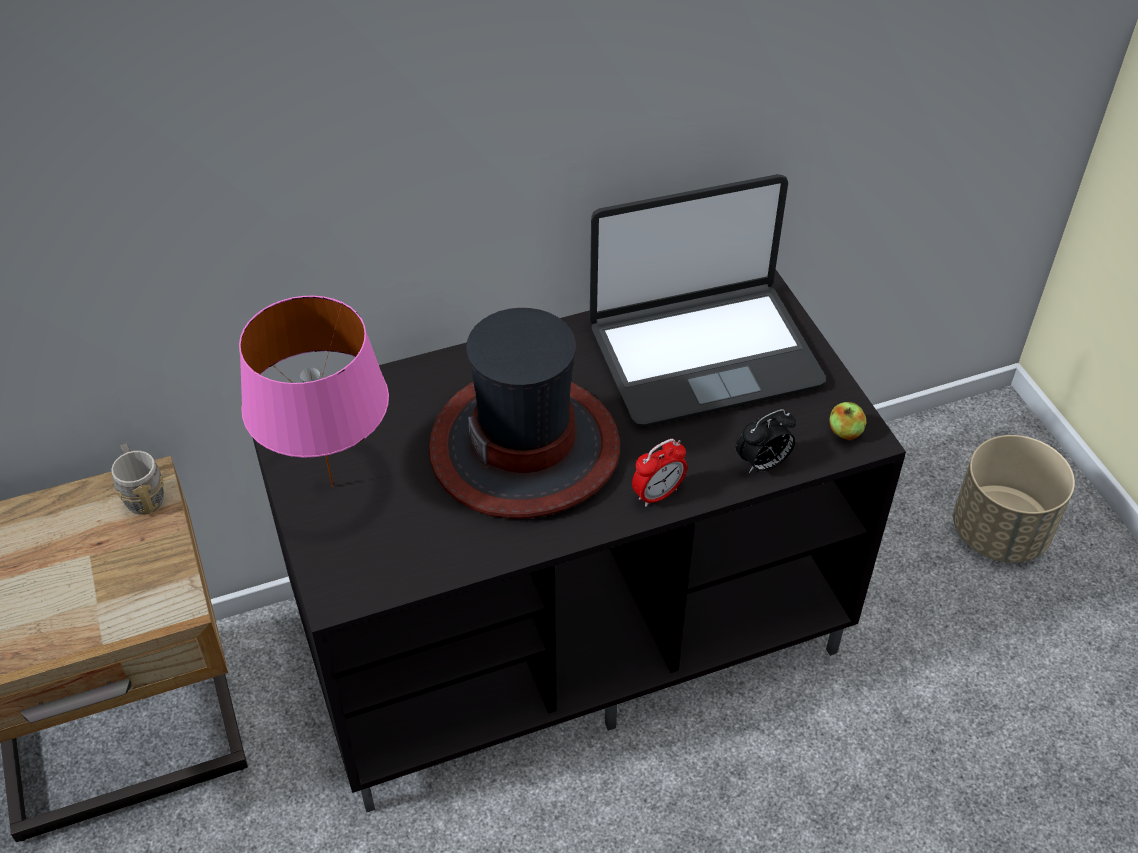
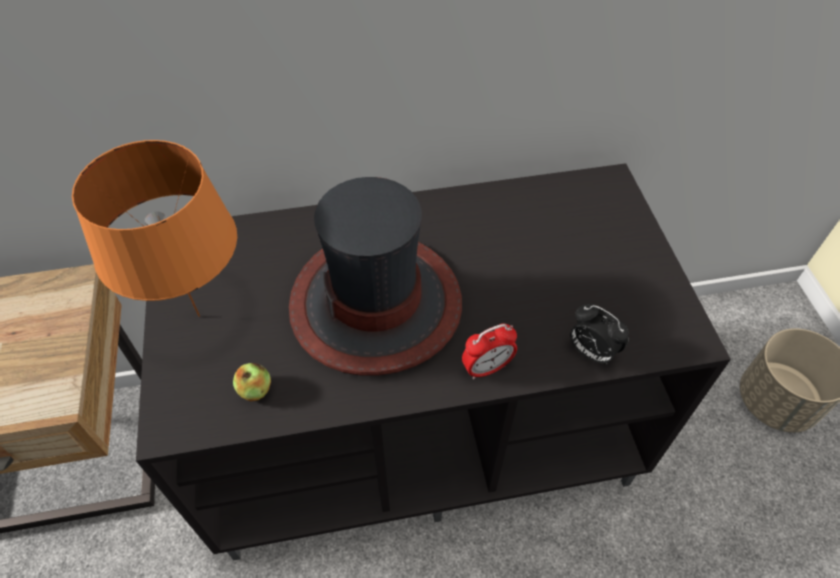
camera: 10 degrees right, 5 degrees up
(142, 494) = (63, 294): grey mug -> none
(331, 485) = (199, 315): pink table lamp -> orange table lamp
(703, 354) = (552, 238): laptop -> none
(763, 464) = (591, 352): alarm clock -> alarm clock turned 60 degrees clockwise
(845, 432) = (673, 330): apple -> apple (255, 390)

